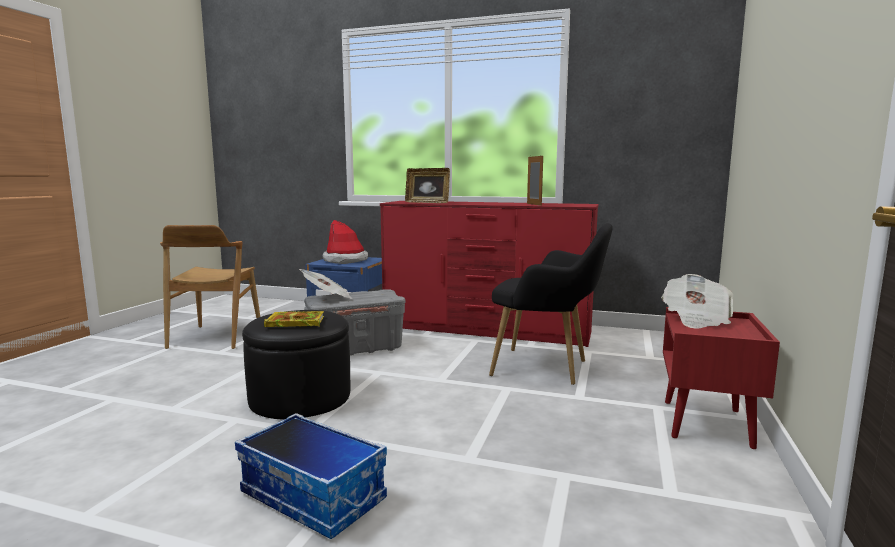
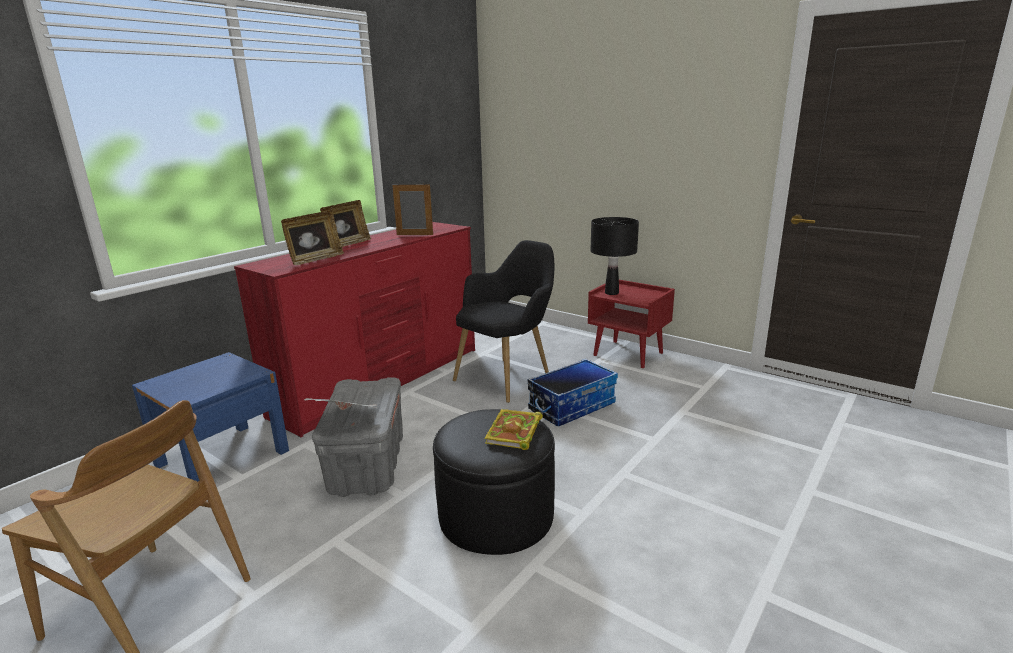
camera: 70 degrees left, 10 degrees up
(314, 496) = (700, 514): storage box -> storage box (571, 406)
(345, 260) = (199, 379): hat -> none
(479, 202) = (347, 244): none -> picture frame
(695, 319) = (612, 293): newspaper -> black table lamp

